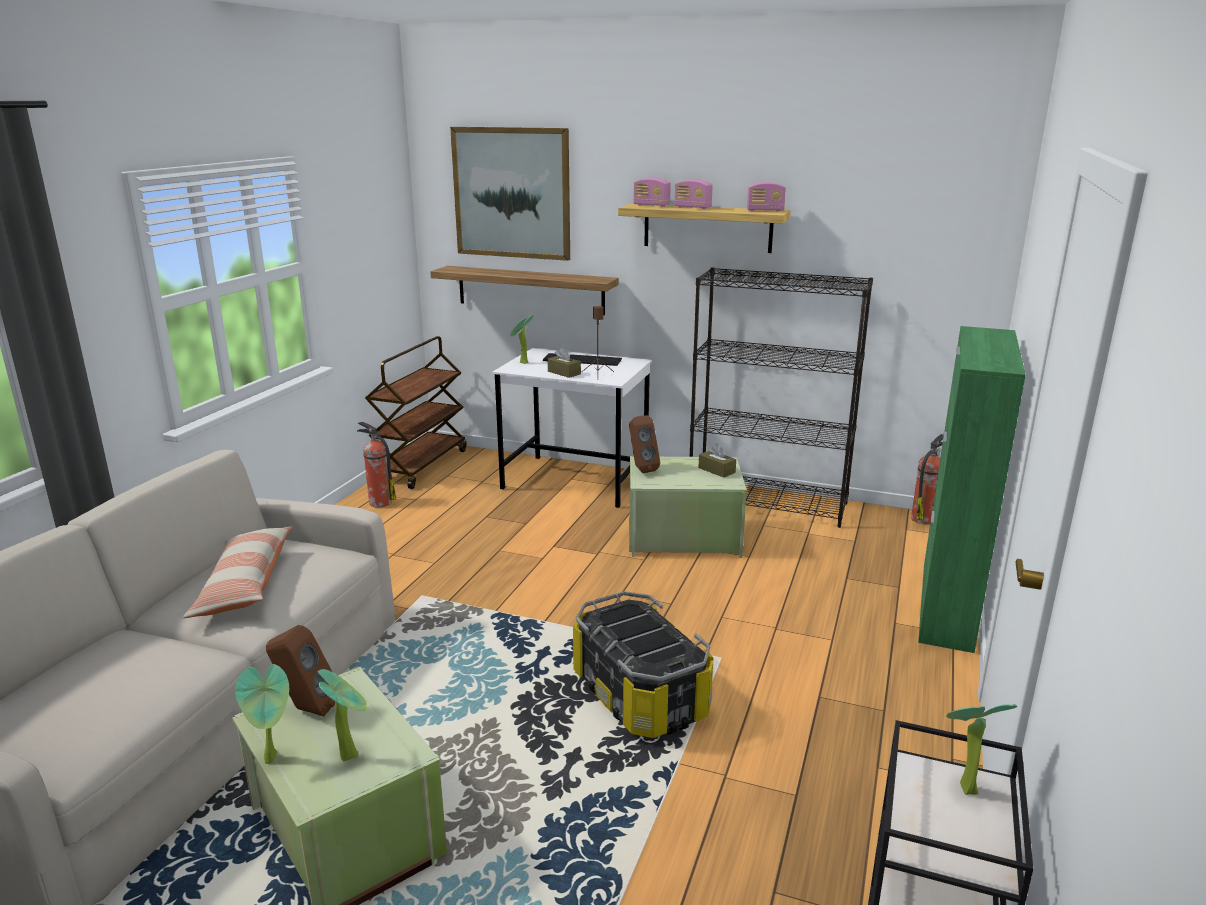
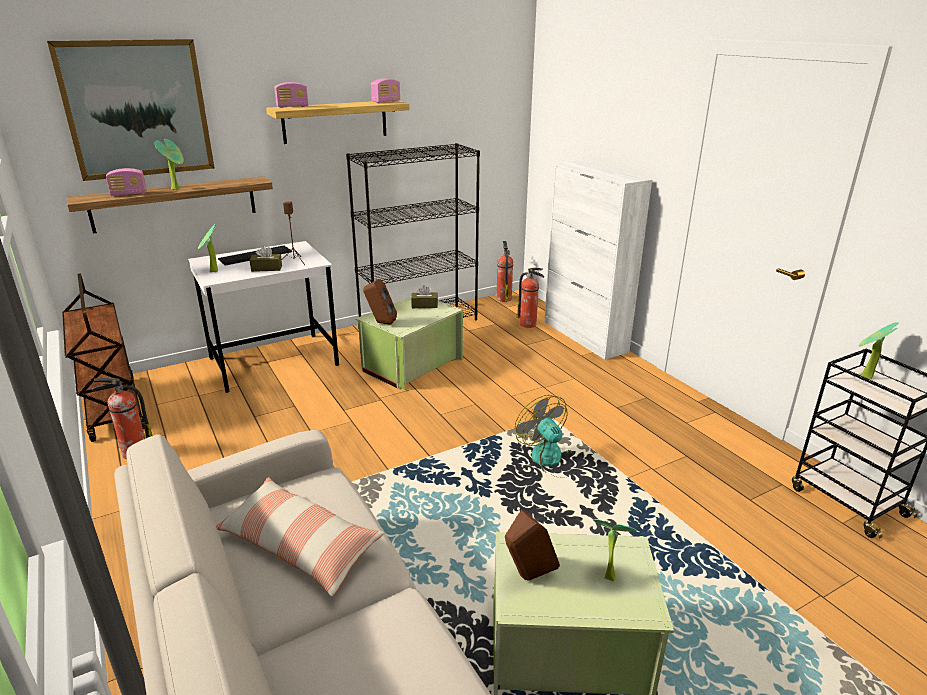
camera: 50 degrees left, 5 degrees up
(273, 759) = (580, 616): potted plant -> potted plant (177, 189)
(639, 695) = (552, 460): storage box -> fan
(692, 207) = (329, 105): radio -> radio (129, 194)
(896, 559) = (528, 324): none -> fire extinguisher
(946, 606) = (585, 336): green cabinet -> white cabinet

